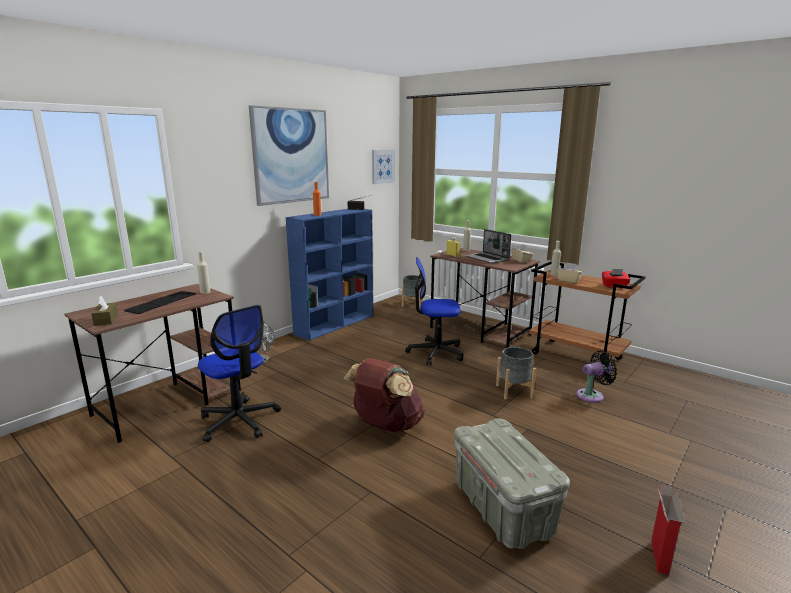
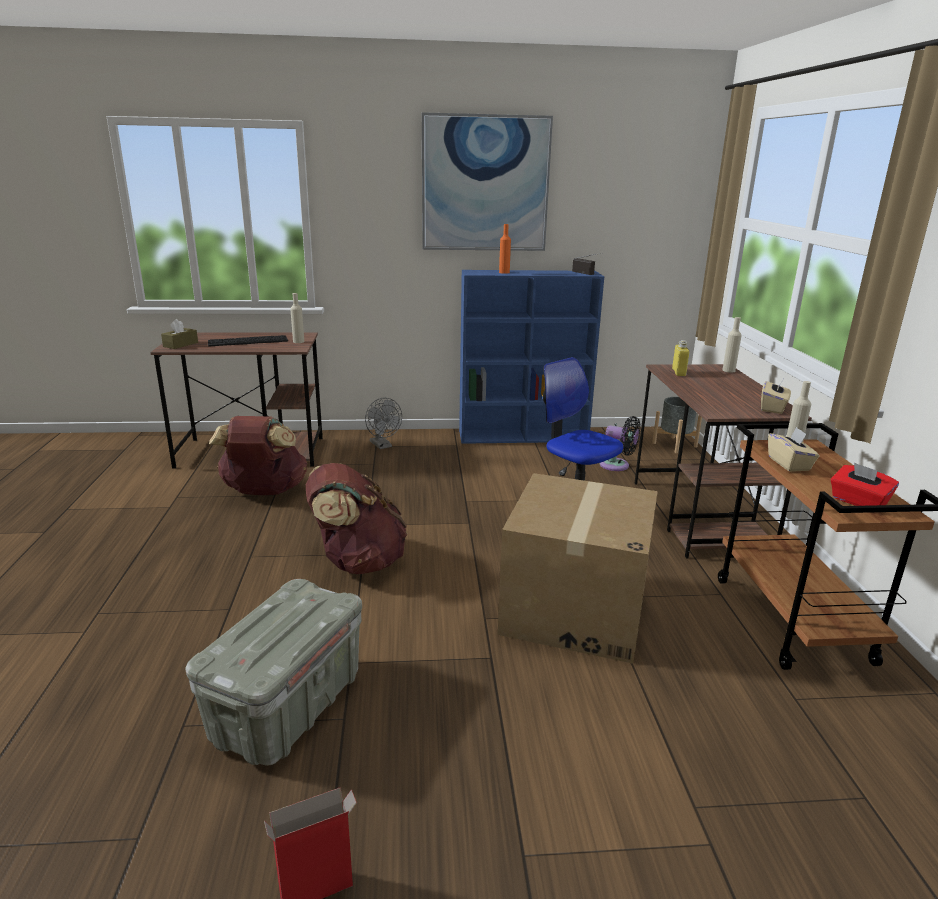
camera: 45 degrees right, 5 degrees up
(239, 421) = (264, 492): office chair -> brown backpack
(383, 166) = (672, 209): picture -> none
(487, 259) = (720, 390): laptop -> none
(514, 391) = (574, 609): grey planter -> cardboard box
(592, 395) = (684, 681): black fan -> black fan (617, 466)

